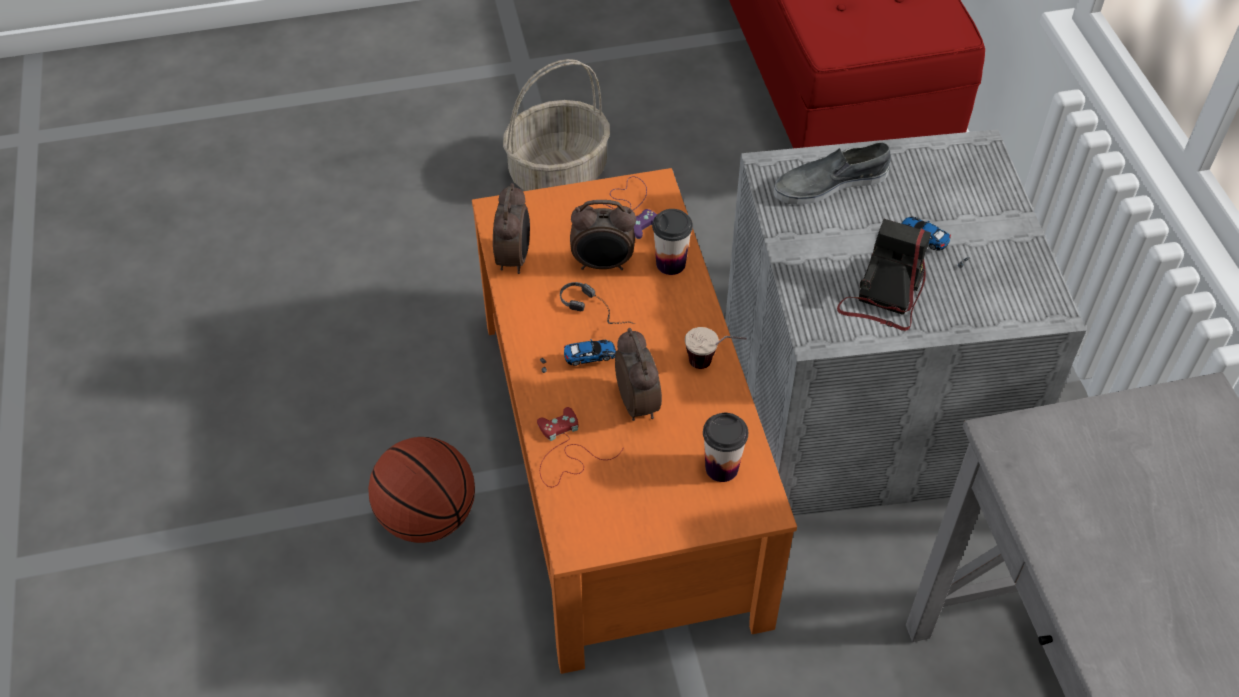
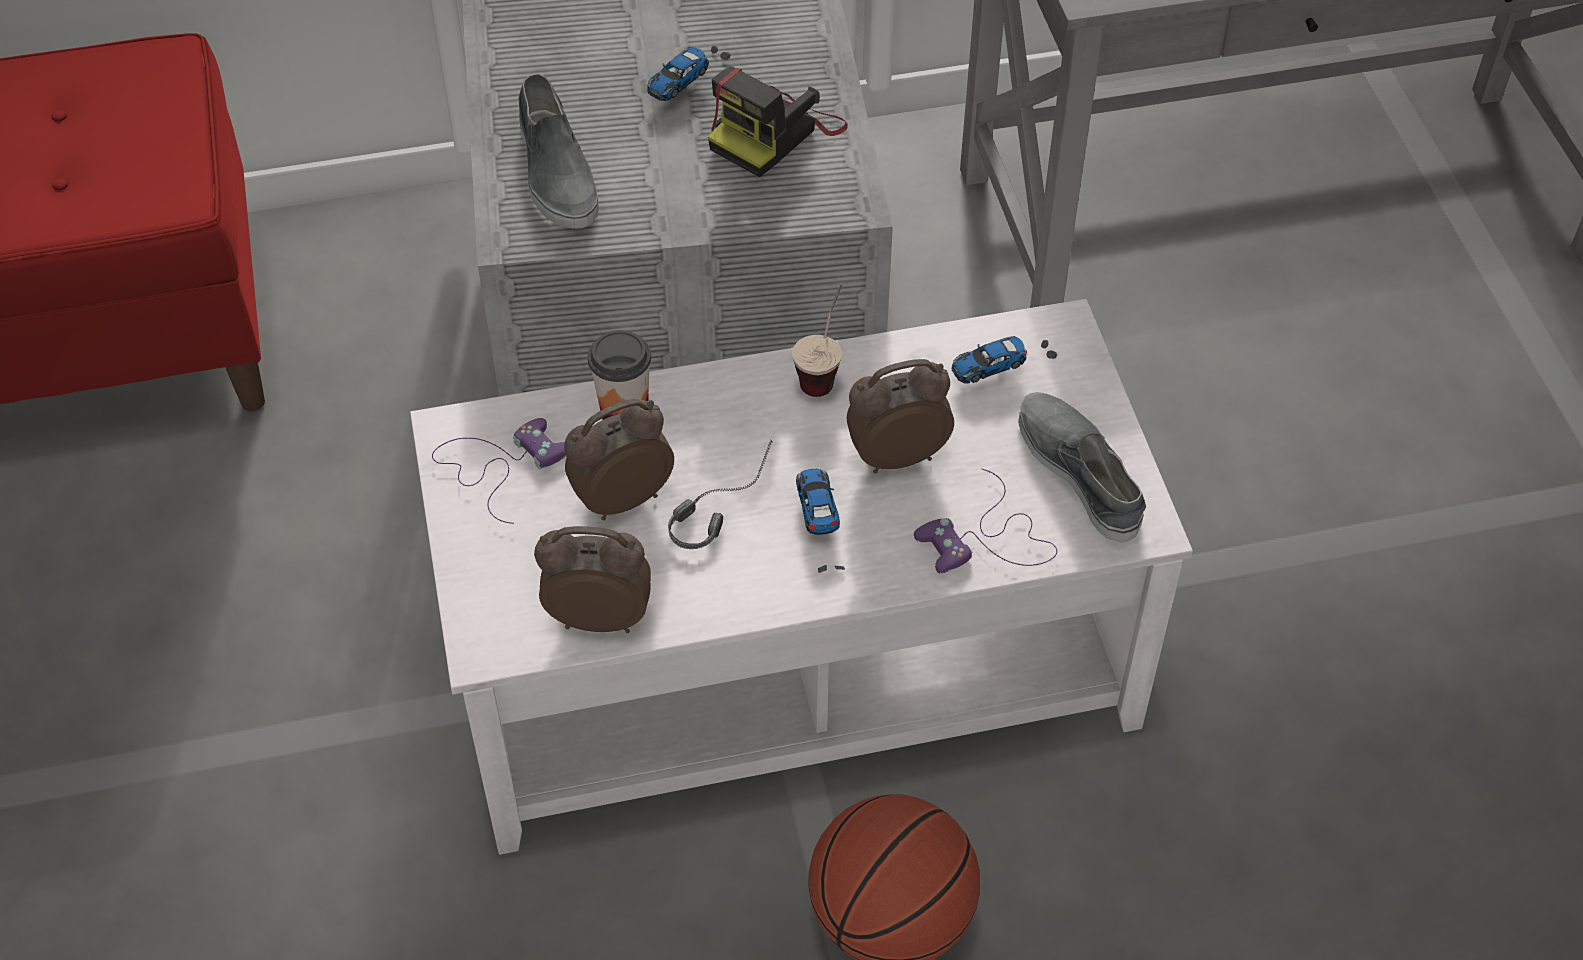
camera: 90 degrees left, 0 degrees up
(558, 172) = (133, 754): basket -> none
(566, 452) = (989, 539): red game controller -> purple game controller
(603, 264) = (621, 498): alarm clock -> alarm clock turned 120 degrees counterclockwise
(615, 465) = (791, 664): orange coffee table -> white coffee table
(624, 509) = (1080, 472): none -> grey shoe
(721, 468) = (1003, 367): cup -> toy car
(884, 295) = (775, 133): camera -> camera turned 75 degrees counterclockwise

